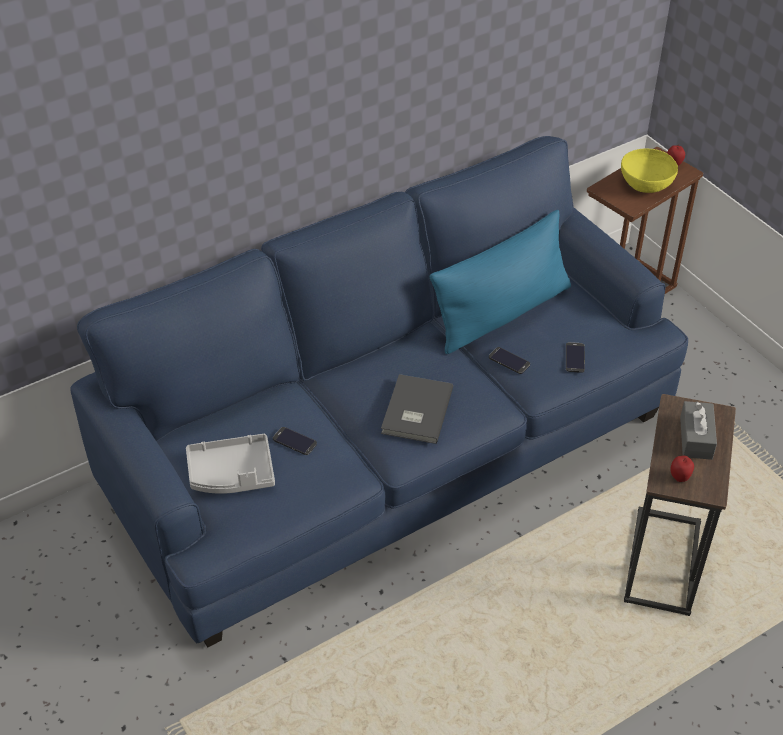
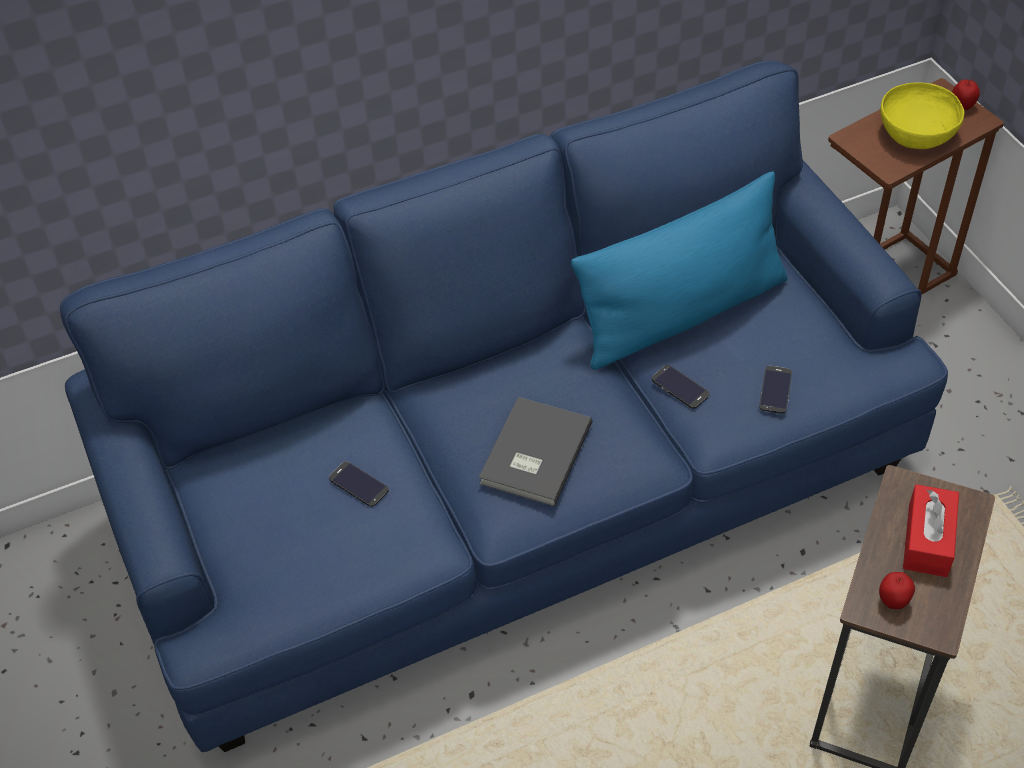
camera: 10 degrees right, 5 degrees up
(232, 474) = (264, 526): grey tray -> none
(696, 438) = (927, 540): grey tissue box -> red tissue box

